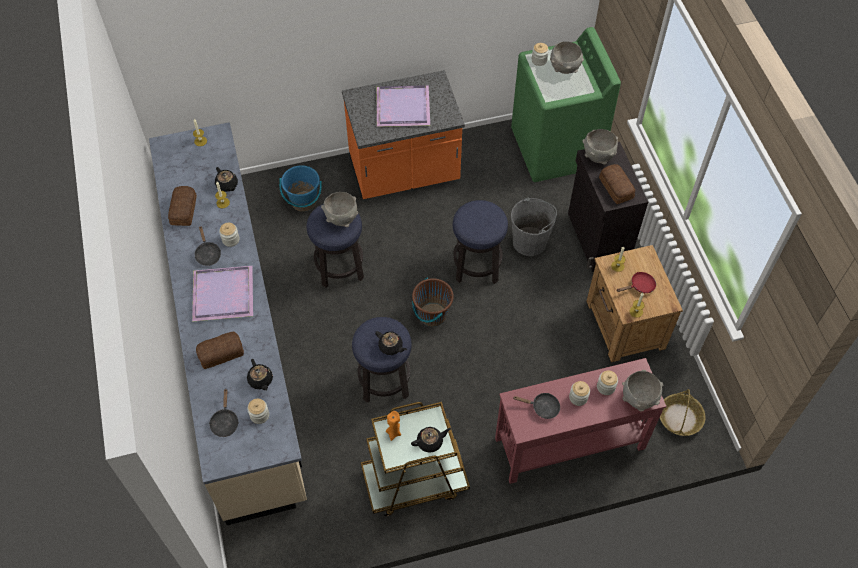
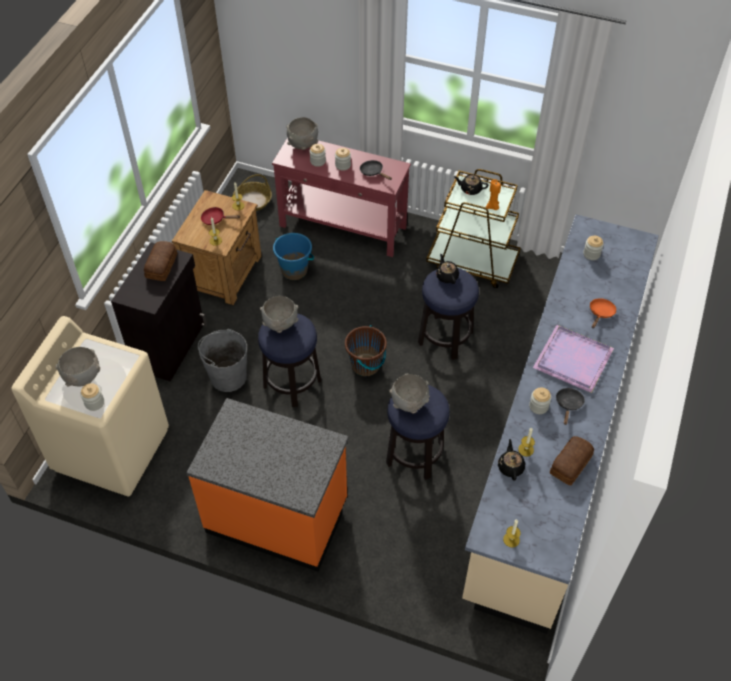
camera: 145 degrees left, 5 degrees down
(220, 353) = (600, 313): bread -> orange frying pan
(225, 422) = (622, 263): black frying pan -> none
(261, 380) = (577, 276): black teapot -> none
(303, 202) = (403, 547): blue bucket -> blue bucket (294, 270)
(402, 106) = (268, 454): purple tray -> none
(556, 149) = (112, 449): green washing machine -> beige washing machine
(598, 156) = (144, 299): grey bowl -> grey bowl (280, 324)

